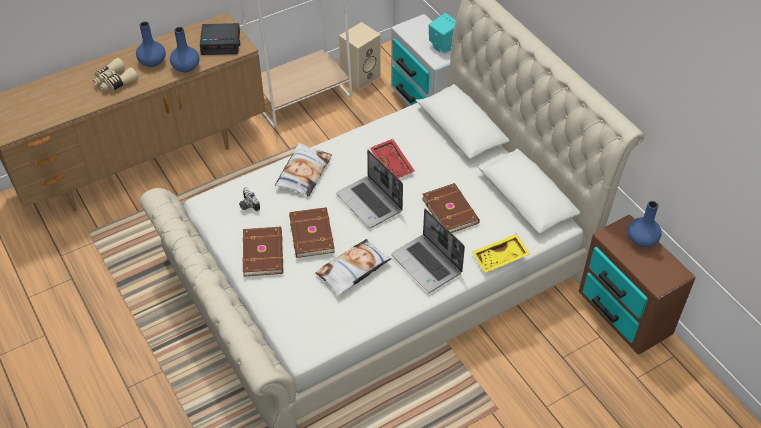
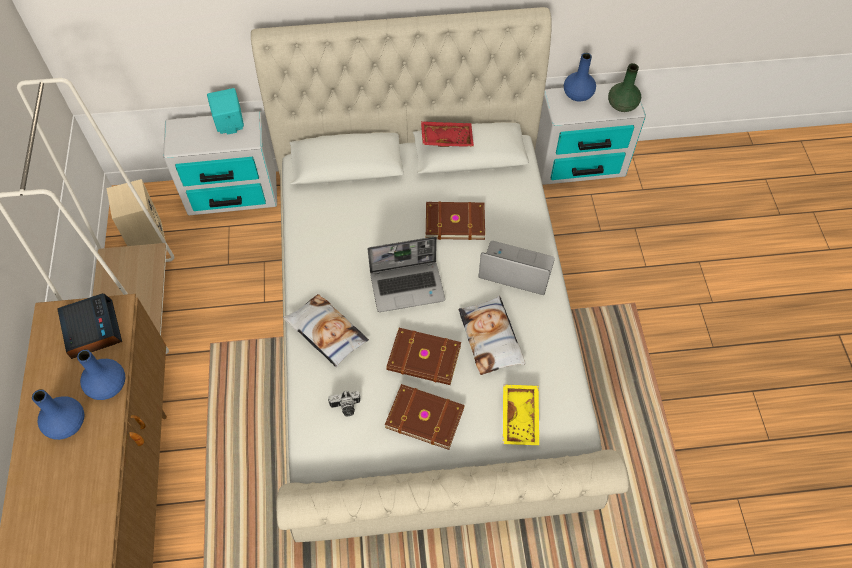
camera: 65 degrees left, 10 degrees up
(114, 81) = (72, 485): beige binoculars -> none
(221, 43) = (91, 329): alarm clock -> alarm clock turned 45 degrees counterclockwise
(392, 164) = (362, 244): red tray -> red tray (447, 138)
(427, 264) = (515, 270): laptop -> laptop turned 150 degrees counterclockwise
(500, 258) = (535, 208): yellow tray -> yellow tray (521, 418)
(622, 317) = (578, 169): brown nightstand -> white nightstand
(655, 276) = (621, 105): none -> green vase

